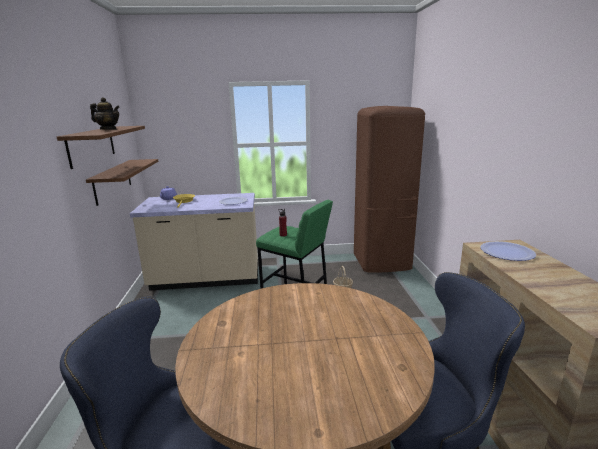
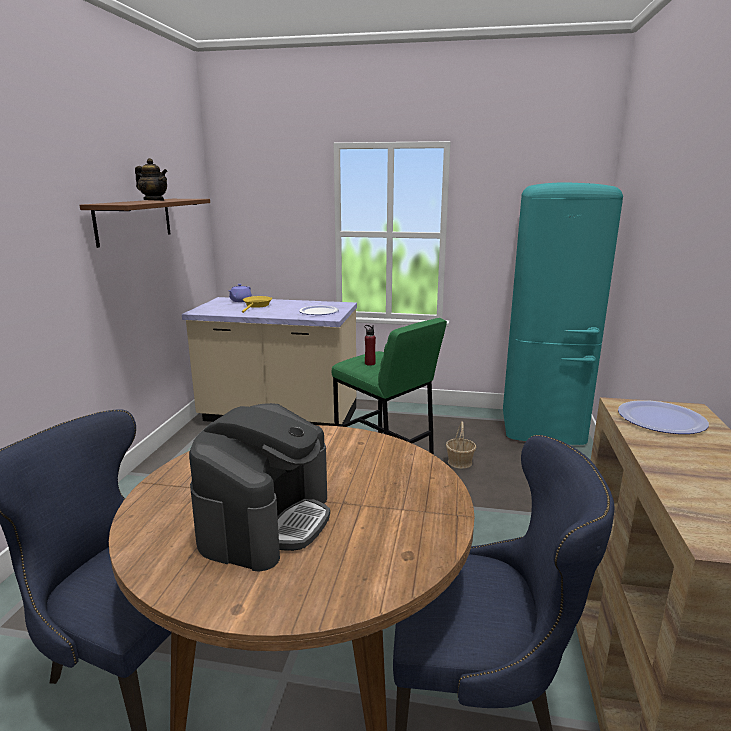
camera: 15 degrees right, 0 degrees up
(113, 181) = (163, 270): brown shelf -> none
(293, 361) = (266, 520): none -> coffee machine
(383, 263) = (543, 429): brown fridge -> turquoise fridge

